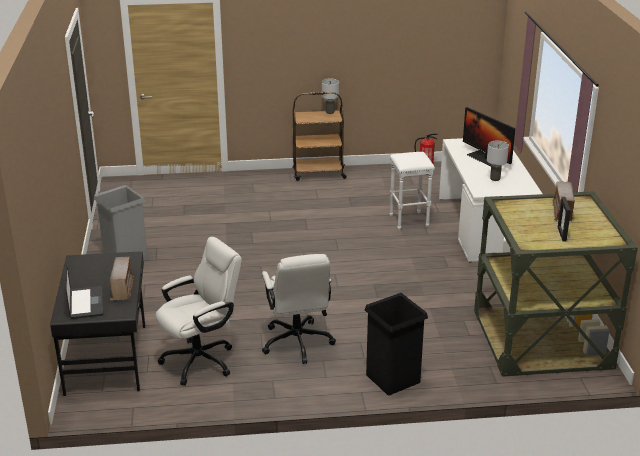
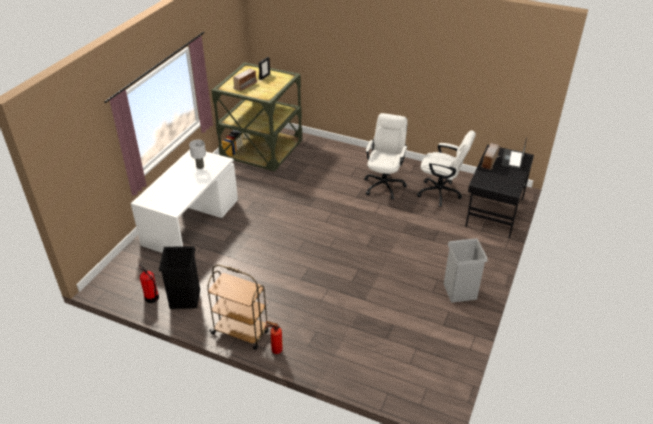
camera: 150 degrees left, 10 degrees up
(201, 360) = (441, 193): white office chair -> white office chair turned 150 degrees counterclockwise
(278, 174) = (275, 350): none -> fire extinguisher
(330, 112) = (219, 290): white table lamp -> none
(393, 378) = (352, 154): black trash can -> black trash can (185, 298)
(408, 220) = (231, 248): white stool -> none
(486, 159) = (178, 185): monitor -> none

